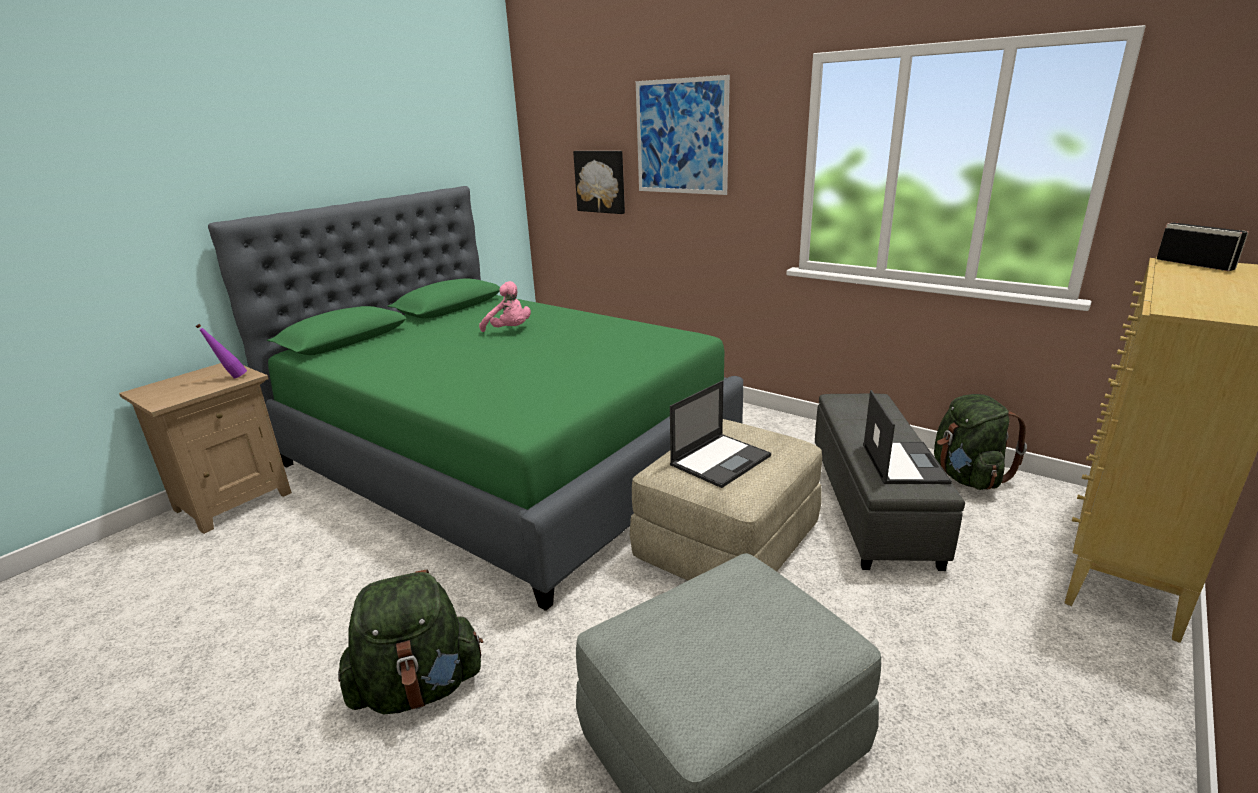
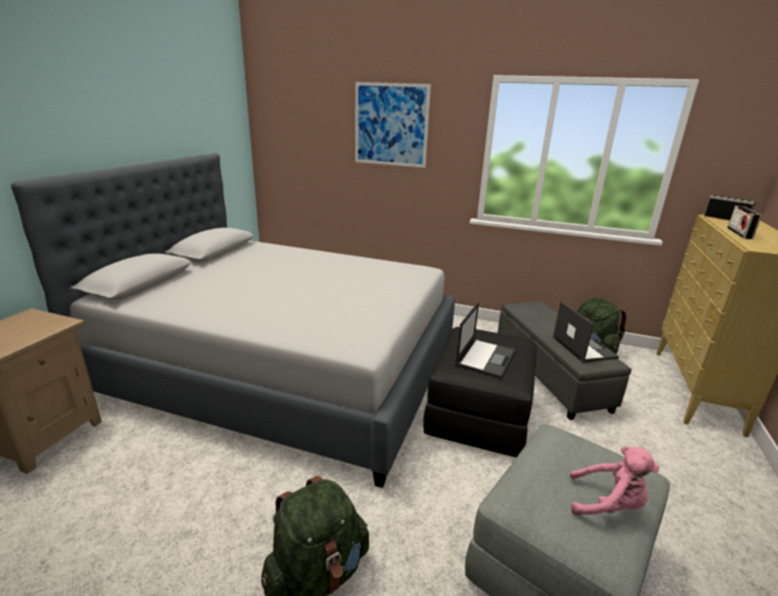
camera: 20 degrees left, 0 degrees up
(231, 378) = (46, 326): purple bottle -> none
(508, 457) = (283, 368): green bed -> grey bed
(509, 331) = (282, 269): pink plush toy -> pink plush toy (607, 504)
(601, 181) = (322, 153): picture -> none
(727, 542) = (478, 413): beige ottoman -> black ottoman
(1180, 286) = (739, 233): none -> radio

